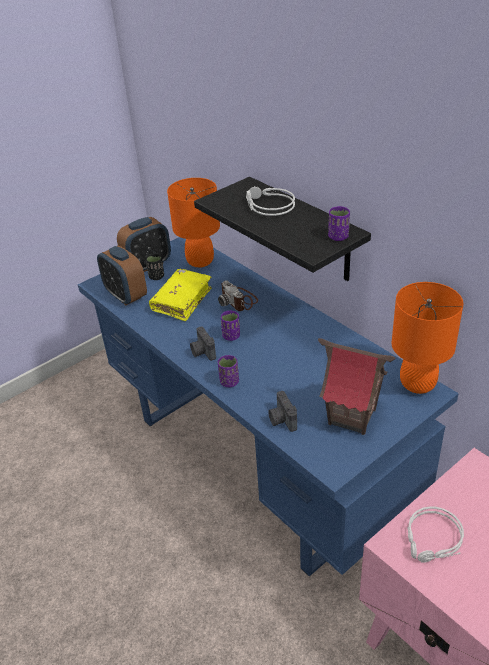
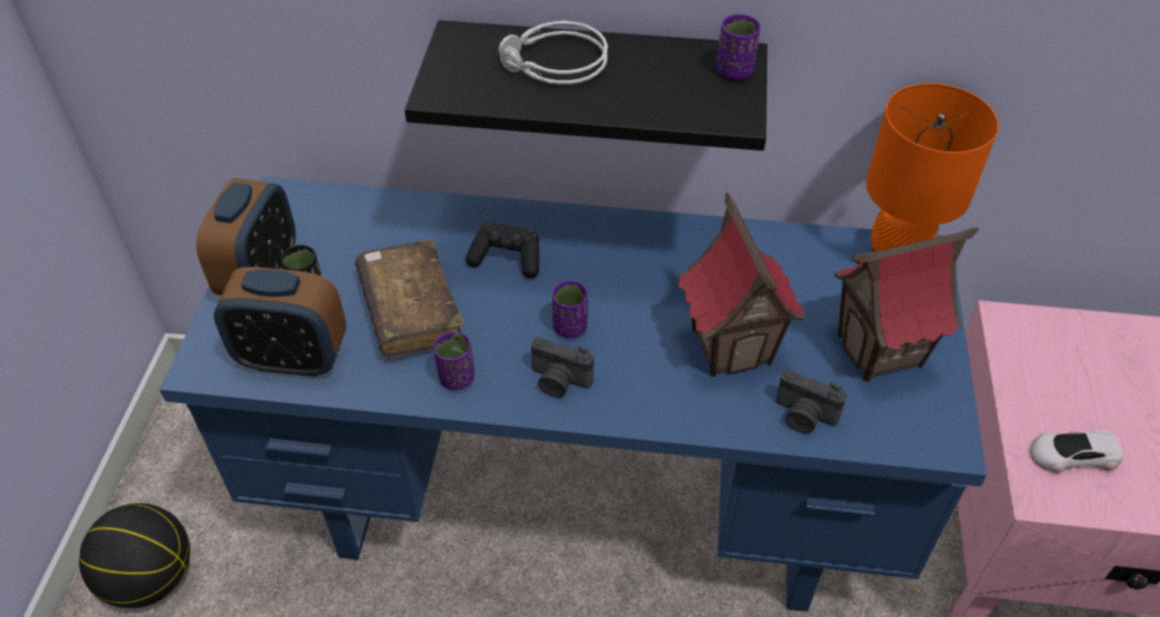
camera: 45 degrees left, 10 degrees up
(80, 388) = (151, 578): none -> basketball
(182, 300) = (411, 310): yellow book -> brown book
(199, 263) = (356, 225): orange table lamp -> none
(229, 382) = (661, 405): purple cup -> purple cup (456, 378)
(239, 301) = (507, 258): camera -> black game controller
(287, 378) = (732, 346): none -> toy house
(433, 541) = (1073, 455): grey headphones -> white toy car

